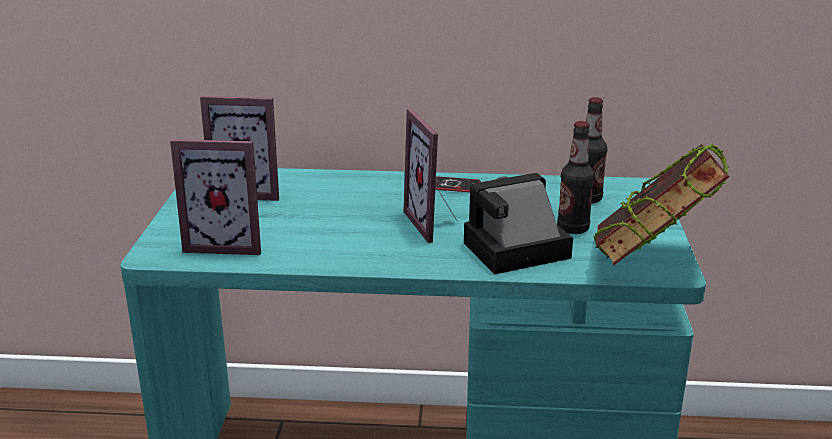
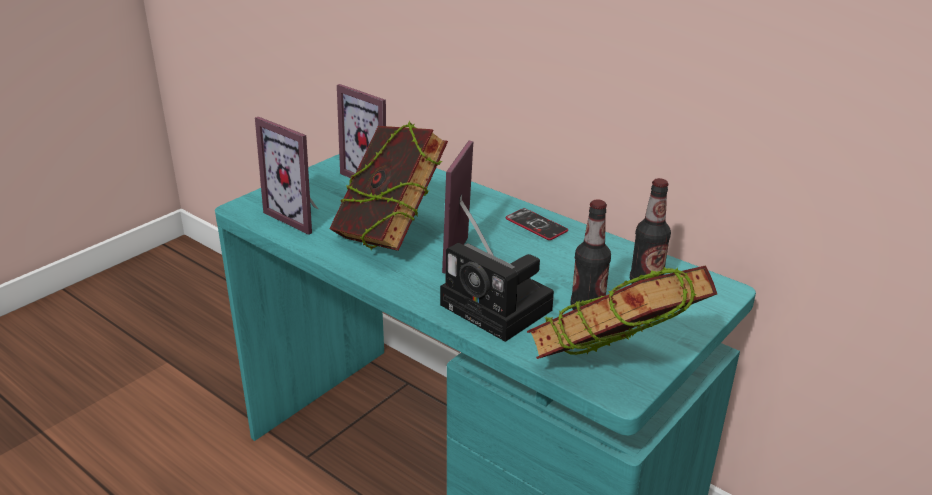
camera: 35 degrees right, 5 degrees up
(340, 232) = (389, 237): none -> book
(513, 252) = (500, 309): camera -> camera turned 150 degrees counterclockwise

